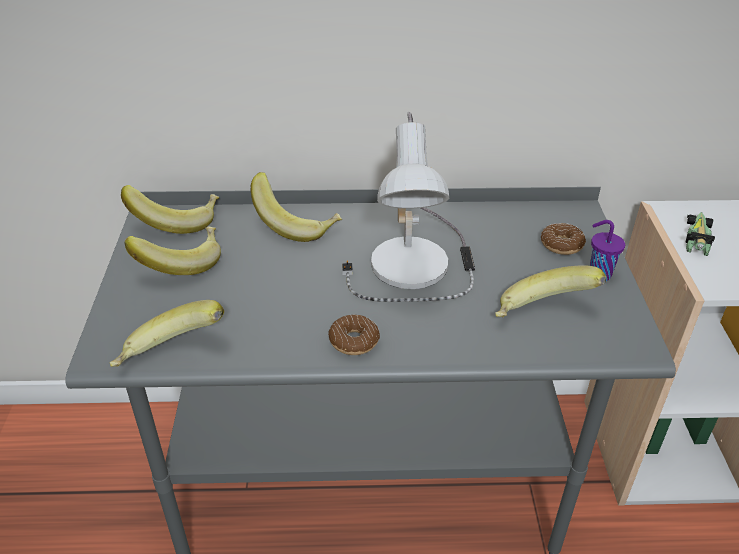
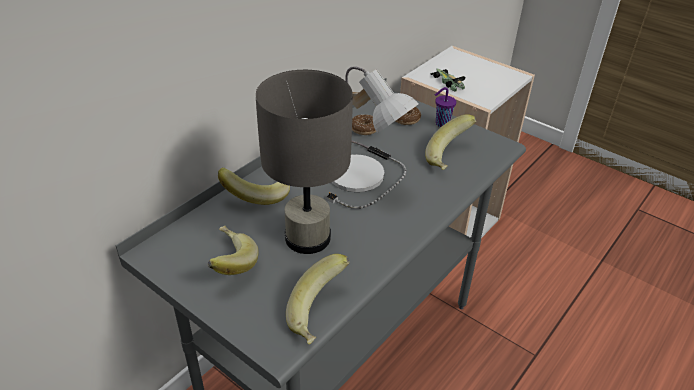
camera: 50 degrees left, 0 degrees up
(177, 221) = (176, 243): banana -> none
(268, 289) = (307, 239): none -> grey table lamp
(354, 341) = (396, 231): donut -> donut (364, 129)

